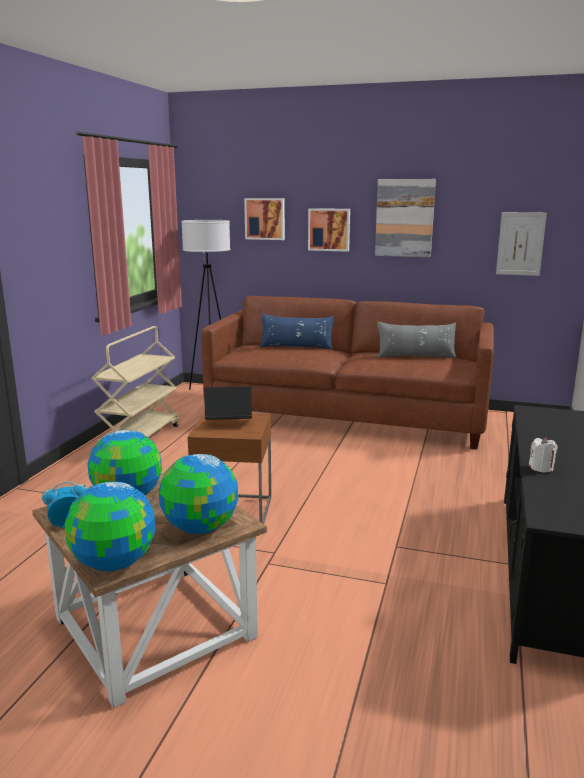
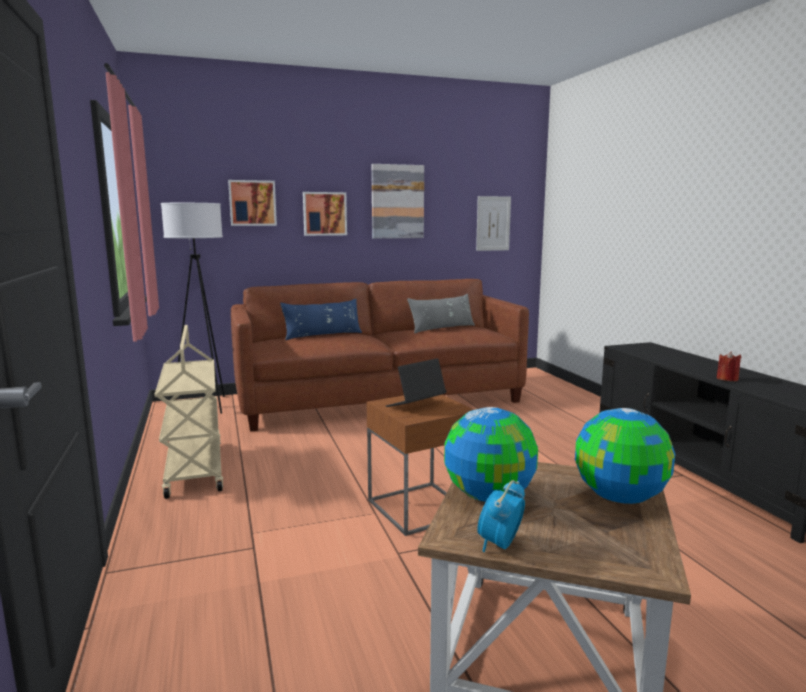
camera: 35 degrees left, 5 degrees down
(114, 563) = (639, 560): globe -> none
(541, 468) = (727, 379): white candle -> red candle

